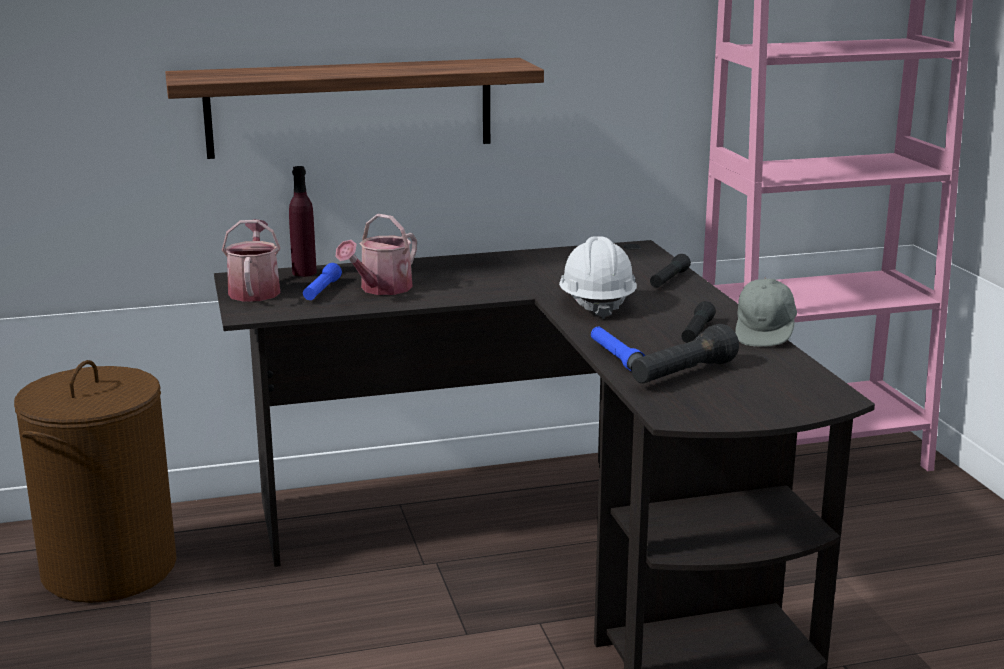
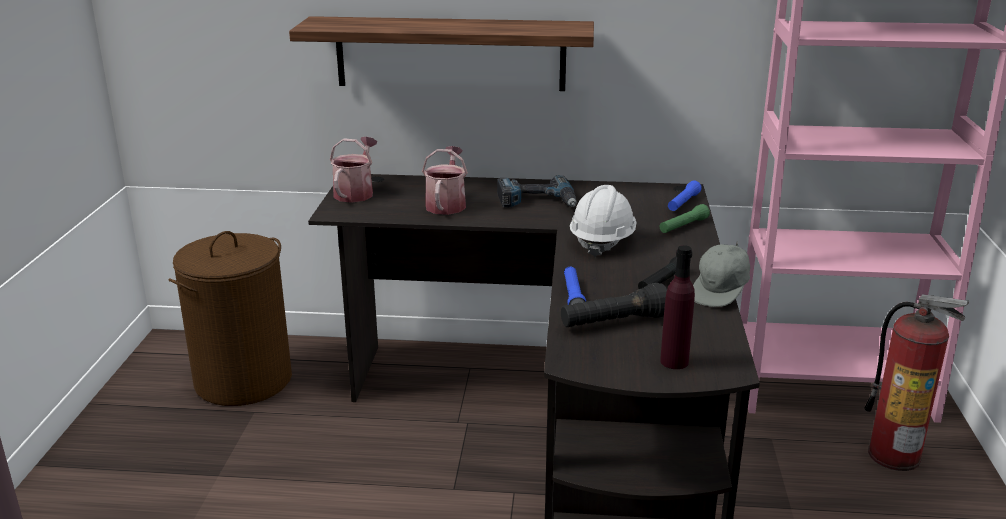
camera: 20 degrees right, 5 degrees up
(304, 273) = (404, 181): purple bottle -> purple bottle (674, 361)
(322, 291) = (402, 199): blue flashlight -> blue flashlight (683, 203)
(381, 289) = (446, 204): watering can -> watering can turned 135 degrees clockwise
(486, 275) = (537, 202): none -> power drill
(669, 280) = (683, 226): black flashlight -> green flashlight
(910, 508) = (894, 455): none -> fire extinguisher

